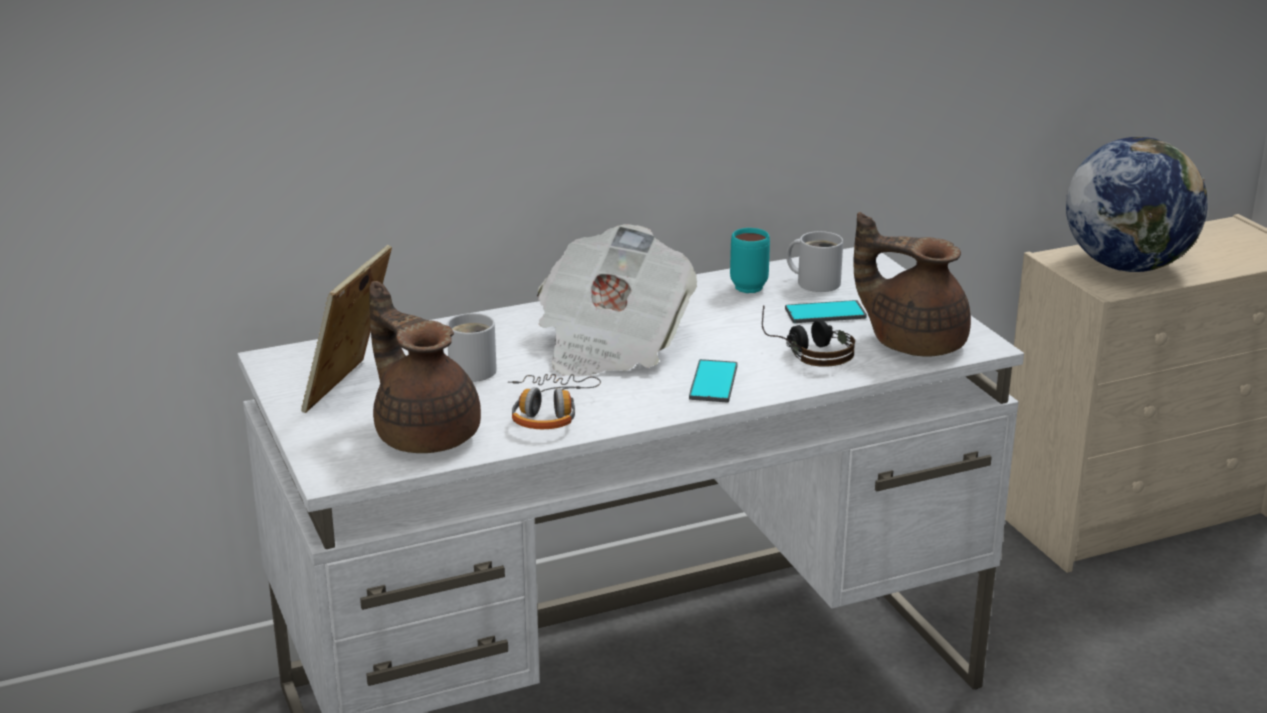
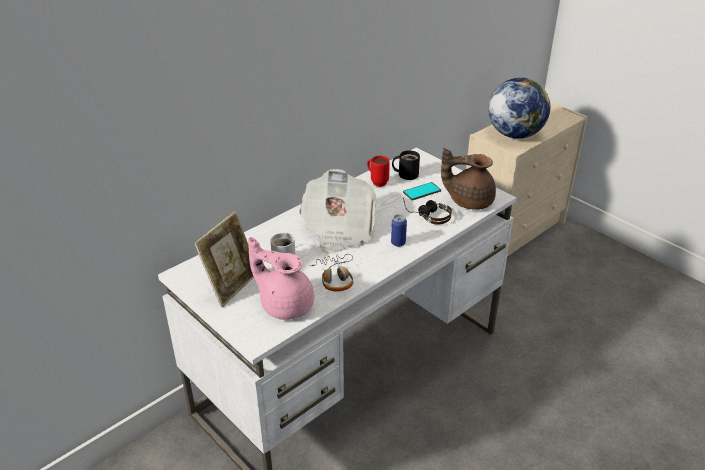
camera: 20 degrees left, 10 degrees up
(351, 390) = (232, 285): picture frame -> picture frame turned 150 degrees counterclockwise
(425, 433) = (285, 304): brown teapot -> pink teapot
(713, 382) = (398, 243): phone -> can
(745, 285) = (376, 182): turquoise mug -> red mug
(815, 282) = (406, 174): white mug -> black mug

